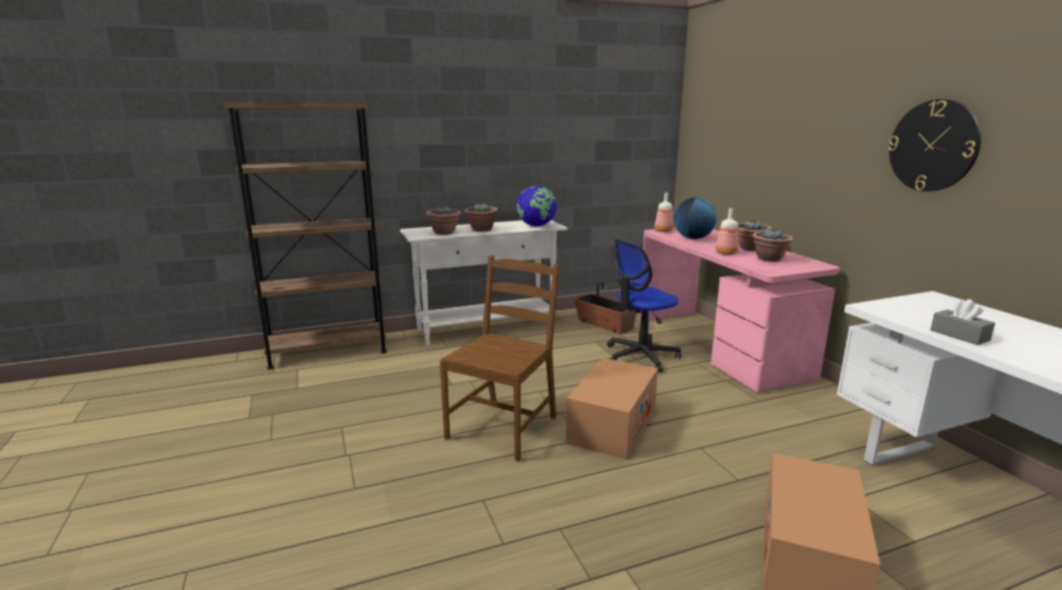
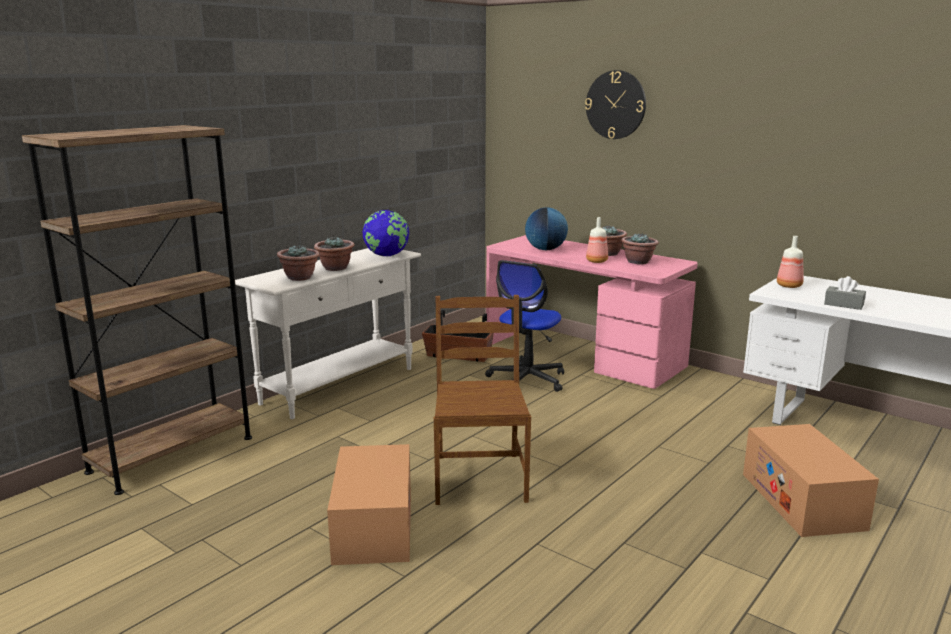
camera: 30 degrees left, 0 degrees up
(612, 425) = (572, 448): cardboard box -> cardboard box (373, 526)
(664, 231) = (507, 245): bottle -> bottle (790, 286)
(933, 146) = (771, 153): wall clock -> wall clock (615, 105)

